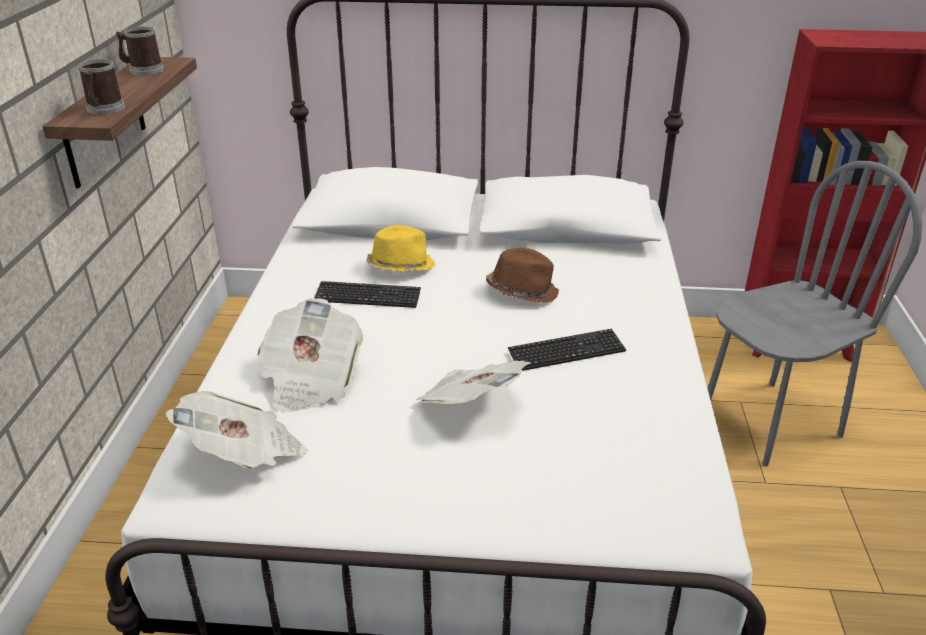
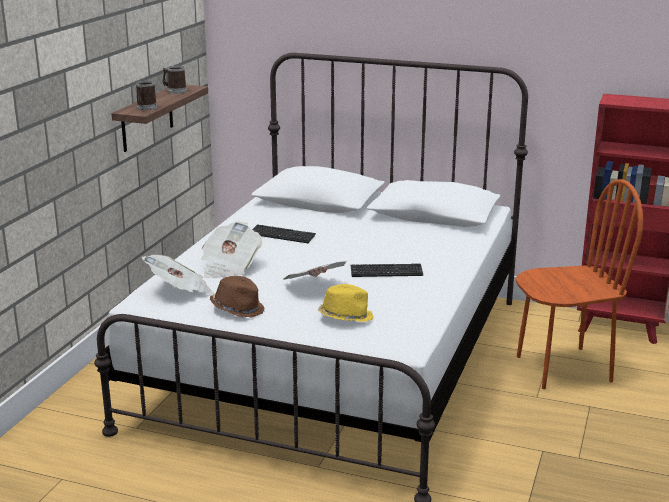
camera: 15 degrees right, 10 degrees down
(400, 266) = (310, 223): yellow hat -> yellow hat (345, 317)
(522, 291) = (379, 242): brown hat -> brown hat (238, 309)
(770, 423) = (563, 368): grey chair -> brown chair

